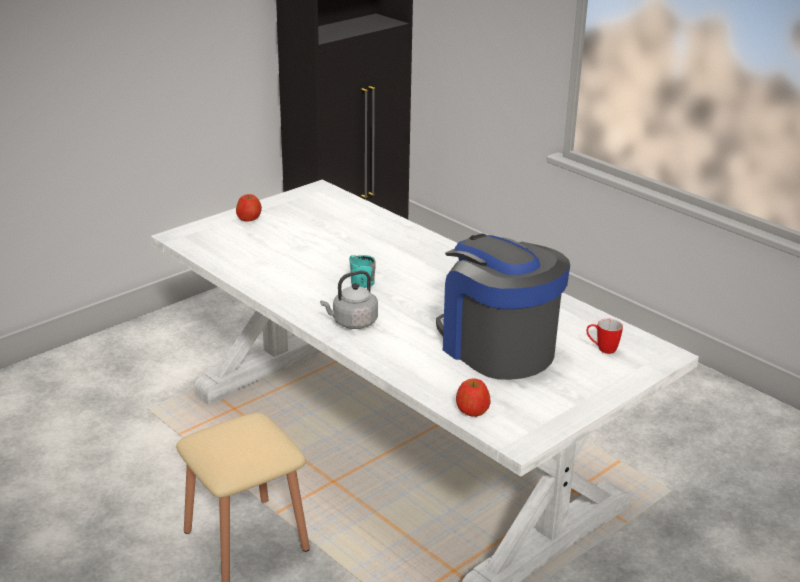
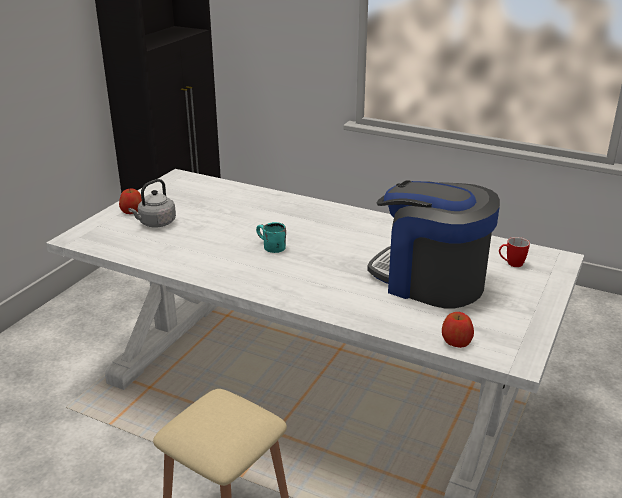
camera: 20 degrees left, 0 degrees up
(352, 323) = (292, 285): grey kettle -> grey kettle (156, 223)

